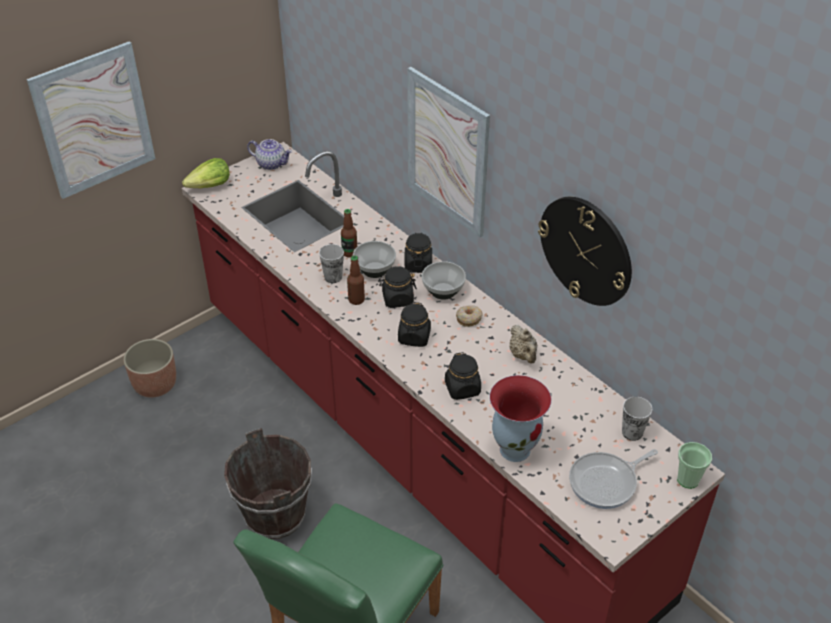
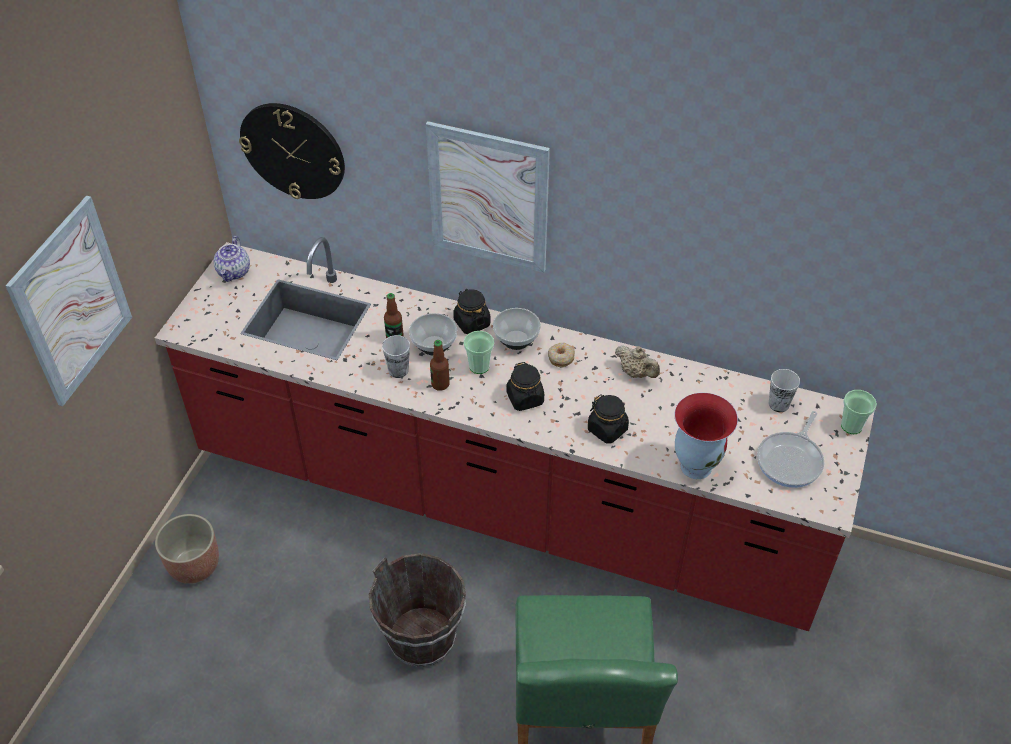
camera: 30 degrees left, 5 degrees up
(210, 186) = (186, 323): lettuce -> none
(271, 164) = (234, 272): teapot -> teapot turned 105 degrees clockwise
(397, 299) = (479, 366): black jar -> cup
(586, 250) = (689, 250): wall clock -> wall clock (293, 151)

